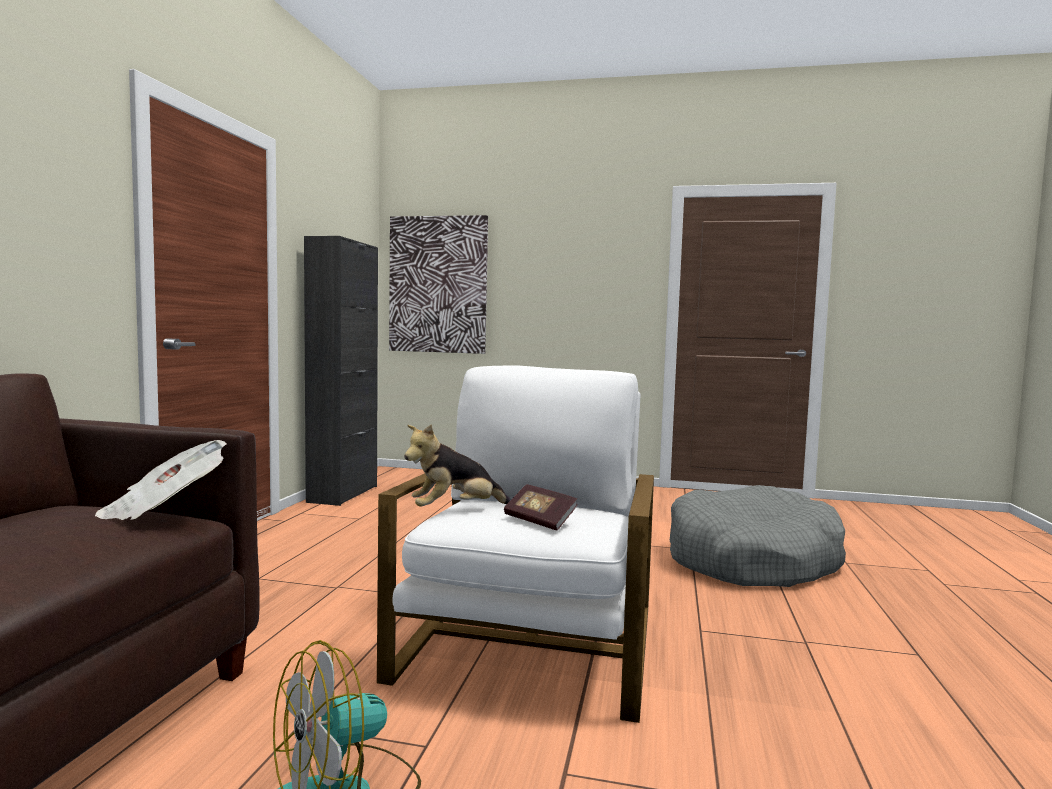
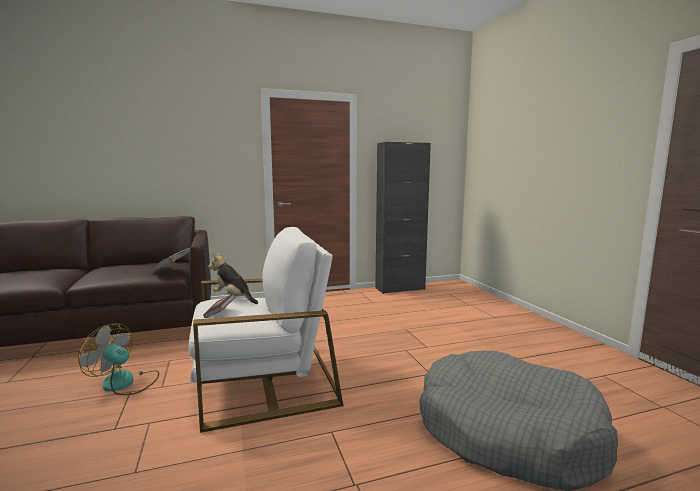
camera: 60 degrees right, 5 degrees up
(438, 285) = (491, 161): picture -> none

